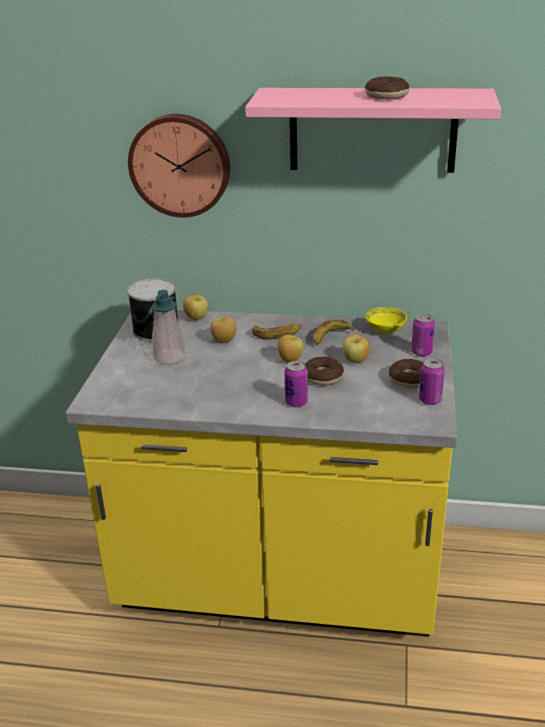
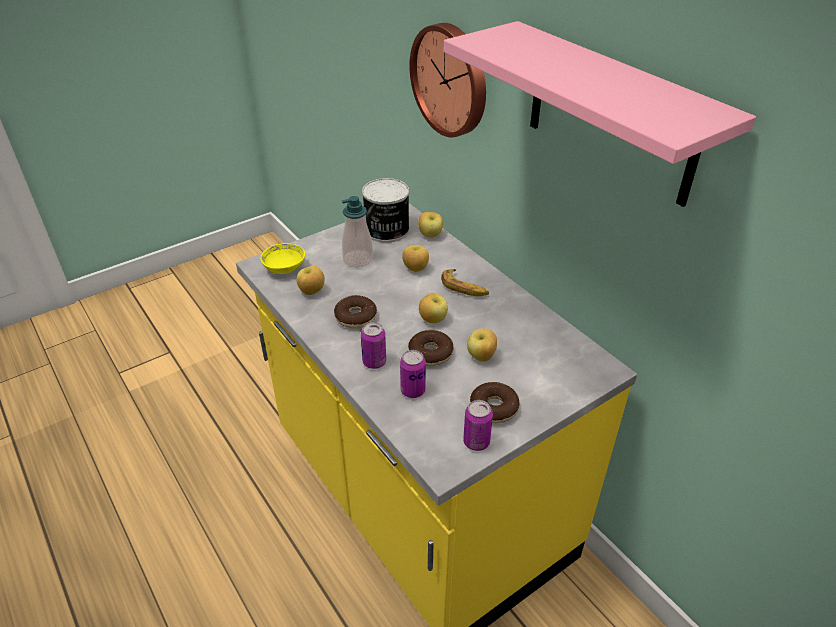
camera: 45 degrees right, 10 degrees up
(171, 393) = (311, 291): none -> apple
(330, 337) = (499, 319): banana -> none
(385, 329) = (560, 342): yellow bowl -> yellow bowl (284, 268)
(386, 96) = (596, 78): donut -> donut (355, 317)
(421, 352) = (552, 389): can -> can (413, 390)

